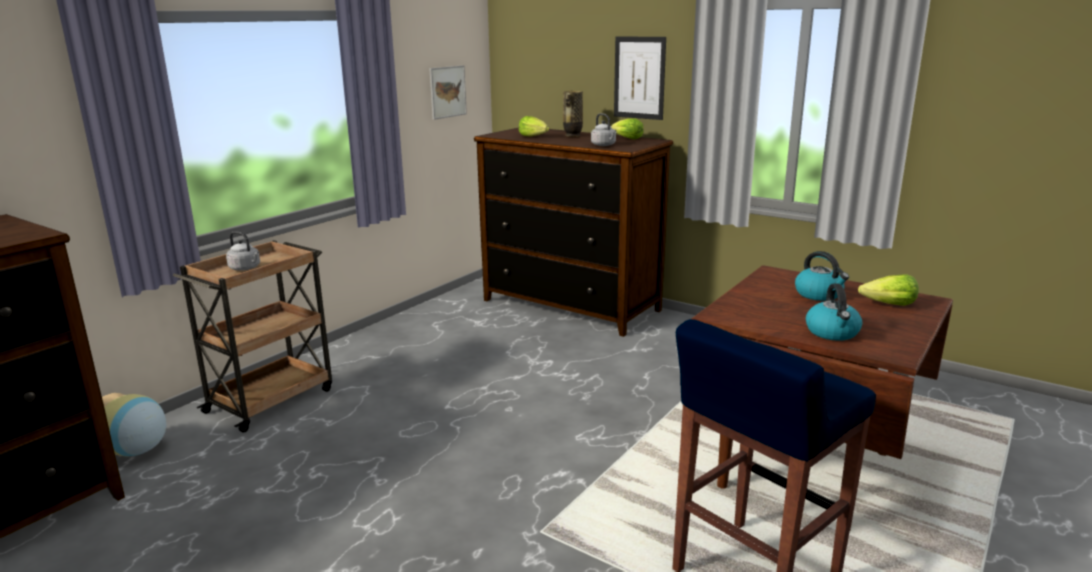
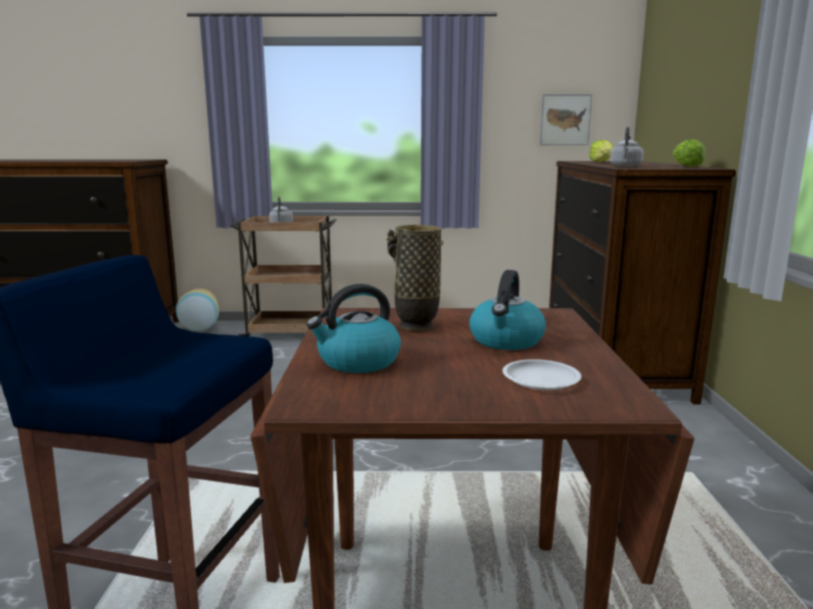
camera: 55 degrees right, 5 degrees down
(572, 136) = (641, 163): vase -> vase (416, 326)
(639, 78) = (726, 89): picture -> none
(889, 305) = (541, 380): lettuce -> white plate

